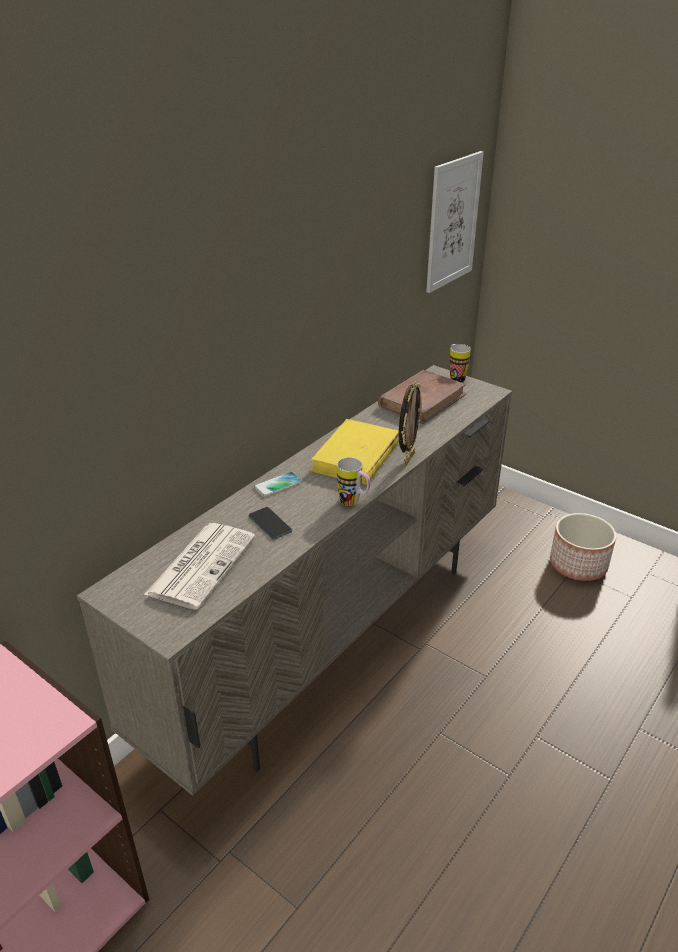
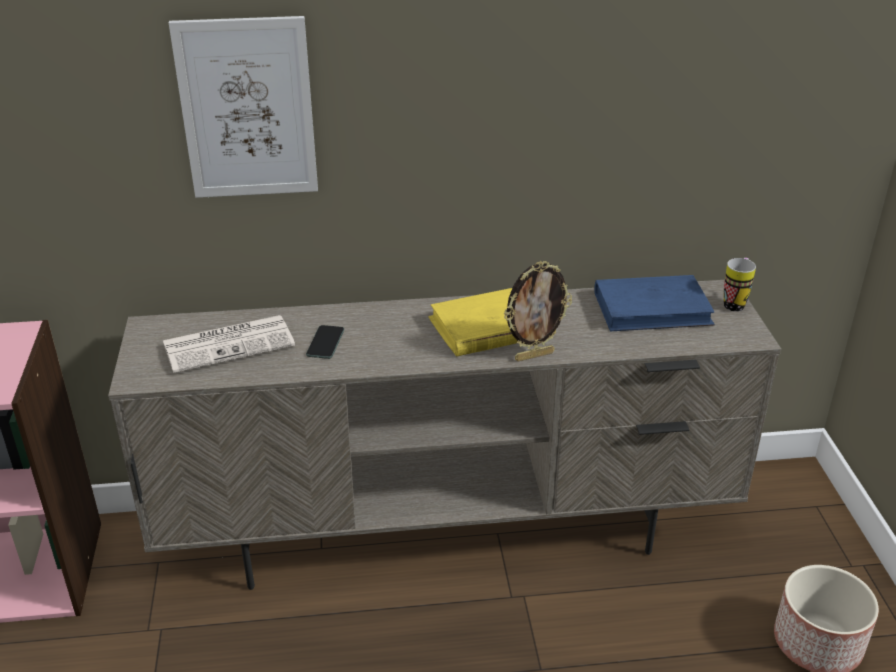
camera: 45 degrees right, 0 degrees up
(278, 485) = (384, 315): phone -> none
(354, 503) = (418, 365): mug -> none
(422, 400) = (652, 309): brown book -> blue book
(453, 222) = (805, 95): picture -> picture (247, 109)

